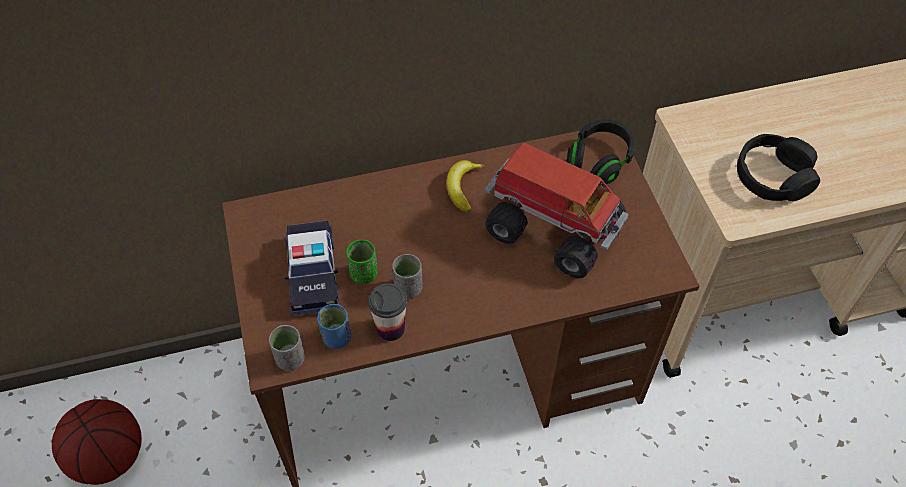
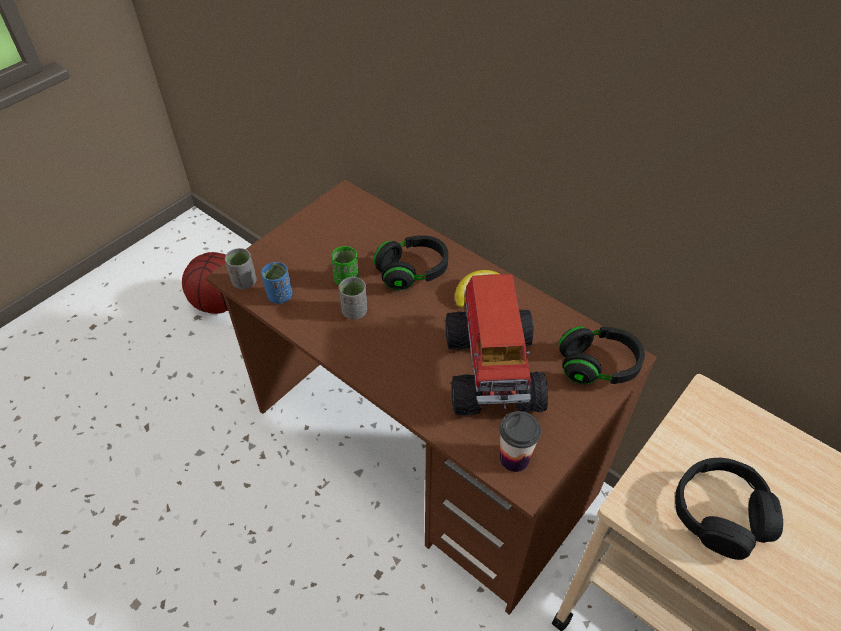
camera: 55 degrees right, 5 degrees down
(313, 274) = (324, 254): toy car -> none
(390, 328) = (310, 321): cup -> cup (514, 458)
(398, 220) = (412, 272): none -> black headphones

